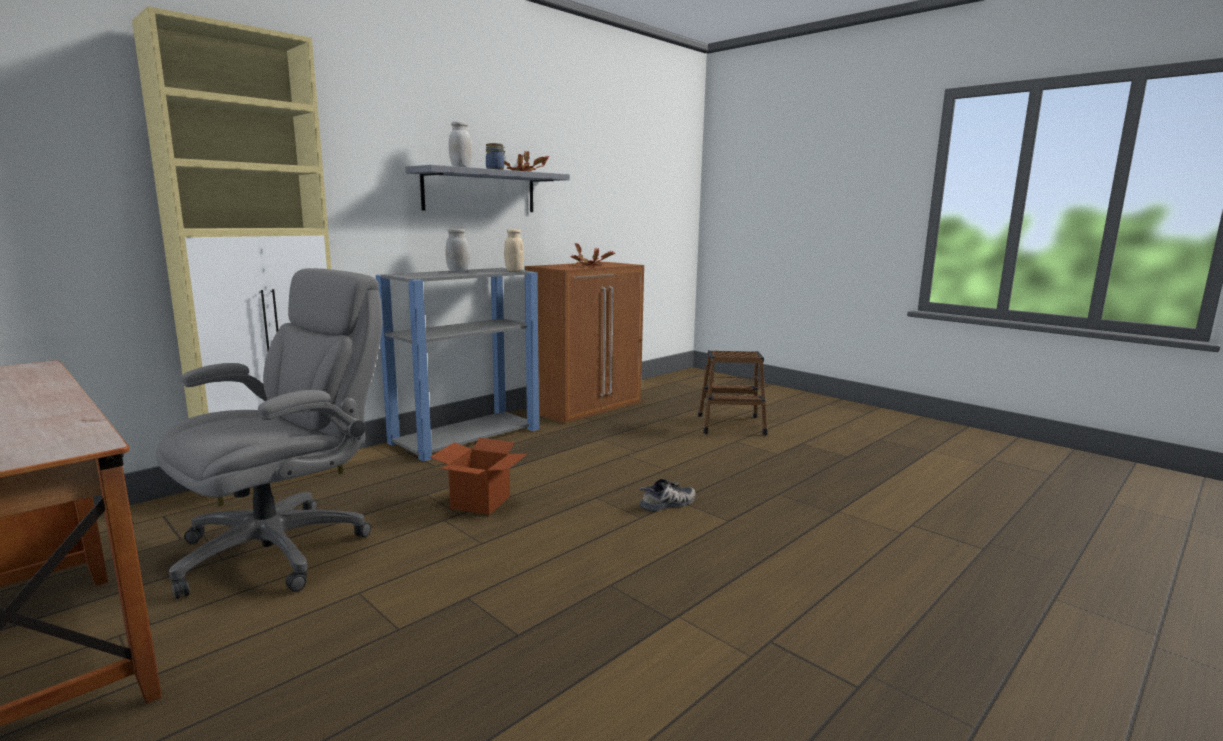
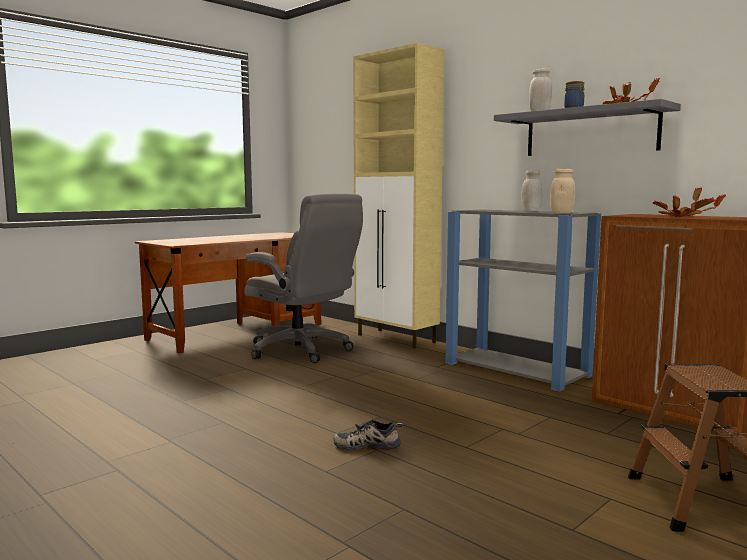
camera: 90 degrees right, 5 degrees down
(480, 502) = (367, 382): cardboard box -> none
(668, 504) = (367, 445): shoe -> shoe turned 120 degrees clockwise

